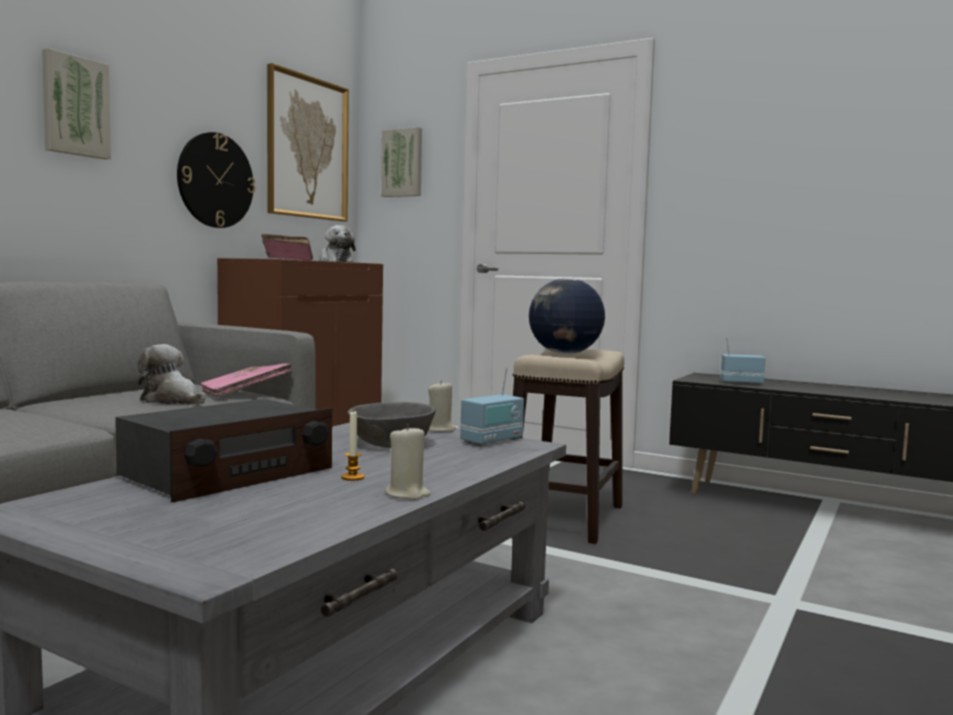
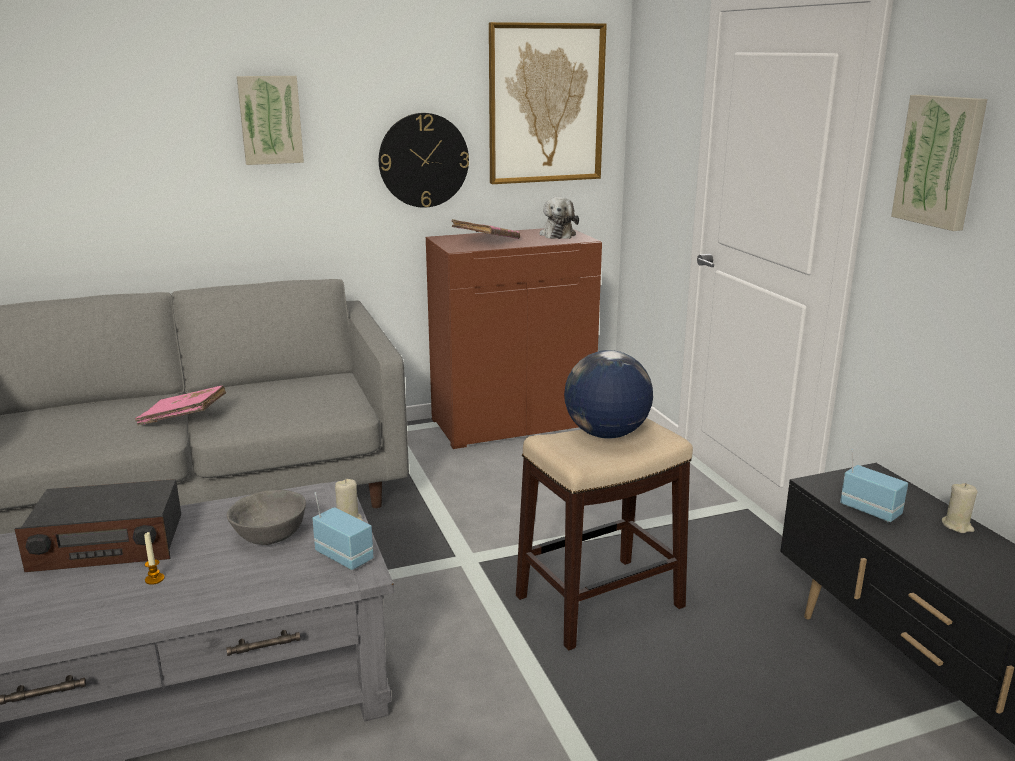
camera: 40 degrees right, 15 degrees up
(172, 401) = (279, 406): plush toy -> none
(246, 393) = (349, 403): pink book -> pink book (184, 418)
(403, 163) = (656, 113): picture -> picture (940, 161)
(407, 494) = (138, 618): beige candle -> beige candle (957, 526)
(492, 441) = (345, 556): radio -> radio turned 135 degrees counterclockwise

